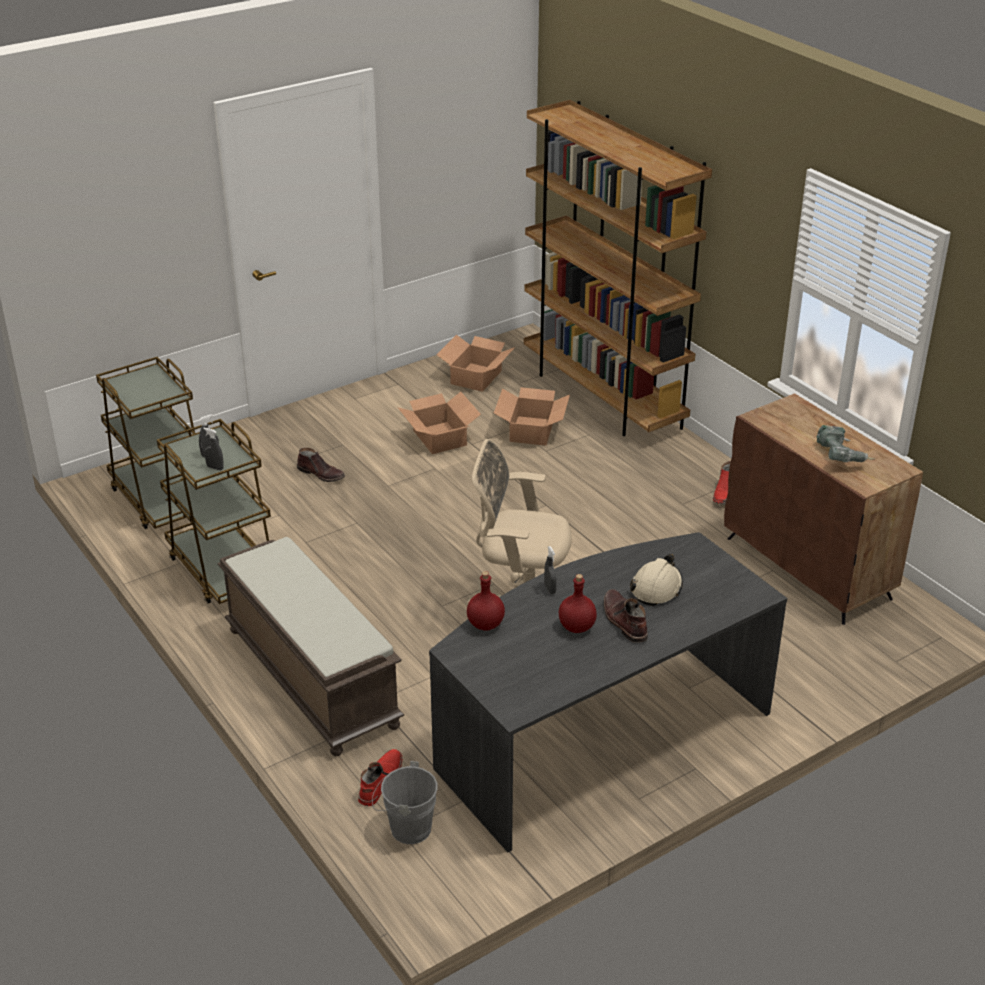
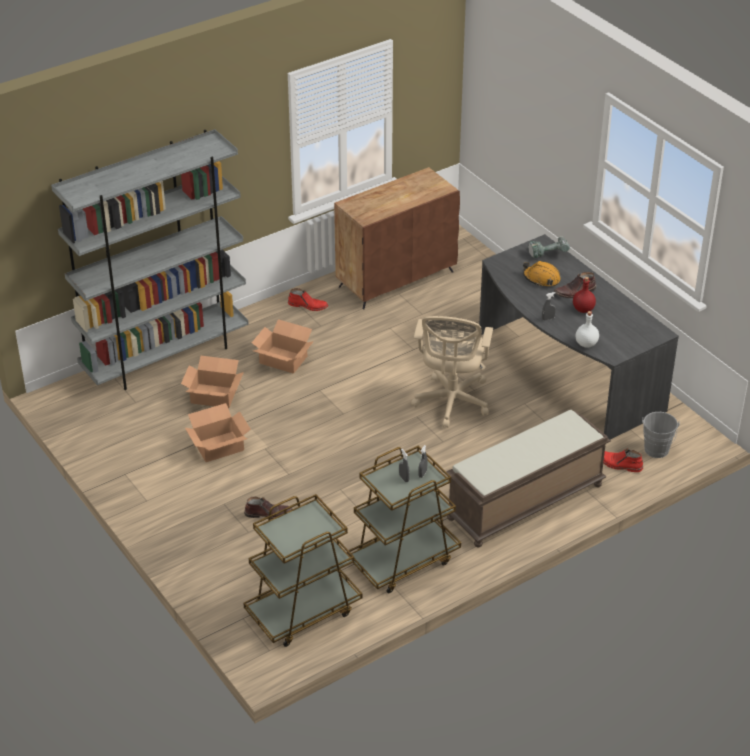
camera: 90 degrees left, 5 degrees up
(321, 474) = (268, 513): brown boot -> brown boot turned 60 degrees clockwise
(477, 377) = (121, 426): cardboard box -> cardboard box (283, 359)
(485, 624) = (586, 344): red bottle -> white bottle
(603, 397) = (166, 356): brown bookcase -> grey bookcase
(656, 588) = (541, 278): beige hard hat -> orange hard hat
(841, 457) = (413, 193): power drill -> power drill (548, 252)

